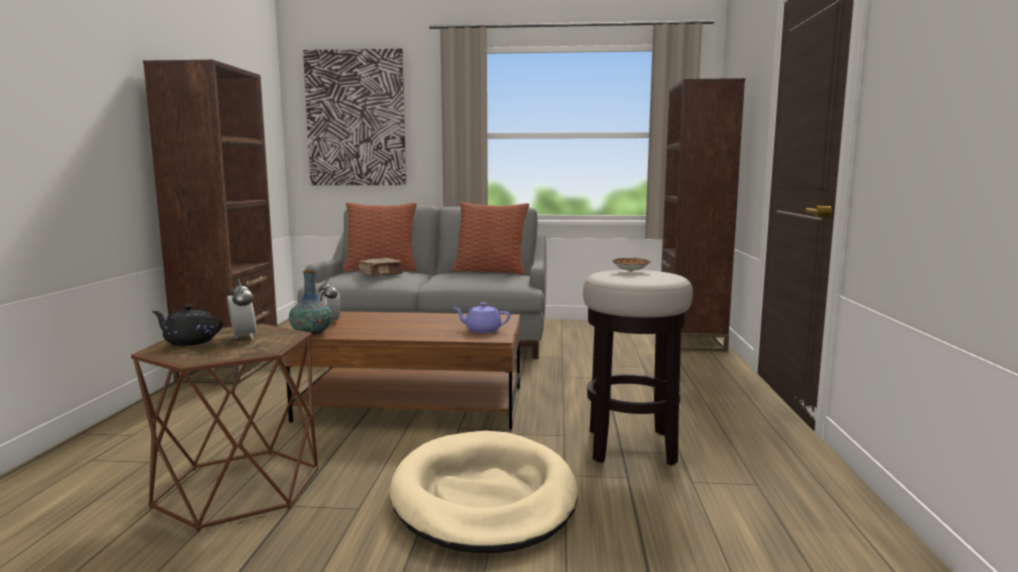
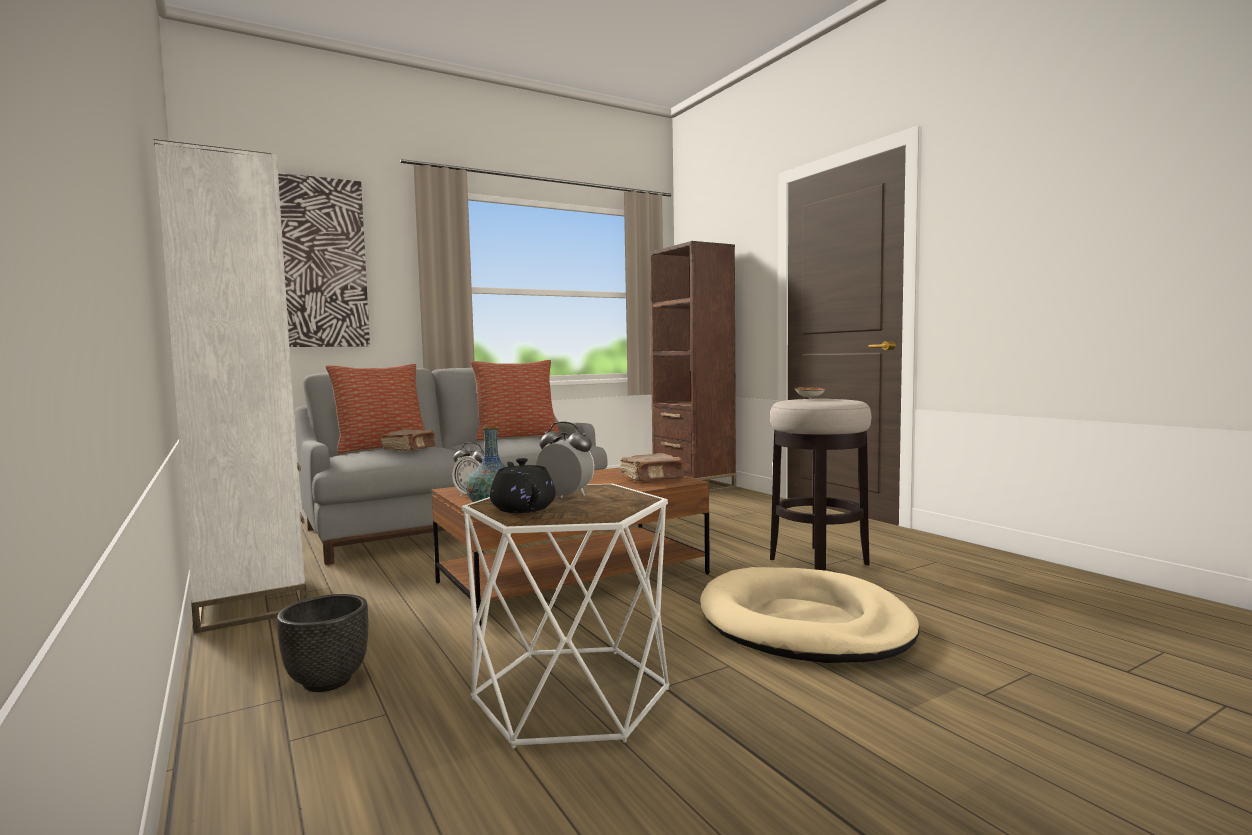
camera: 35 degrees left, 5 degrees down
(165, 432) = (328, 681): none -> black planter
(189, 342) = (523, 508): black teapot -> black teapot turned 90 degrees clockwise
(230, 368) = (251, 600): brown bookcase -> white bookcase
(238, 487) = (570, 694): brown side table -> white side table
(482, 330) = (652, 478): purple teapot -> brown book

